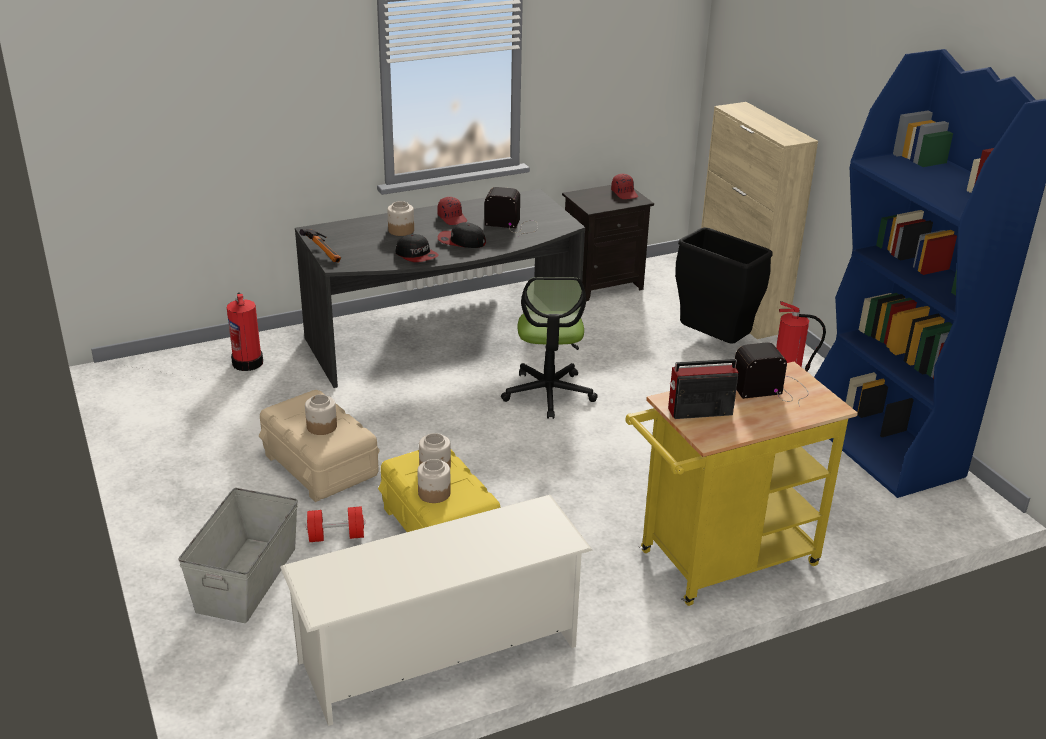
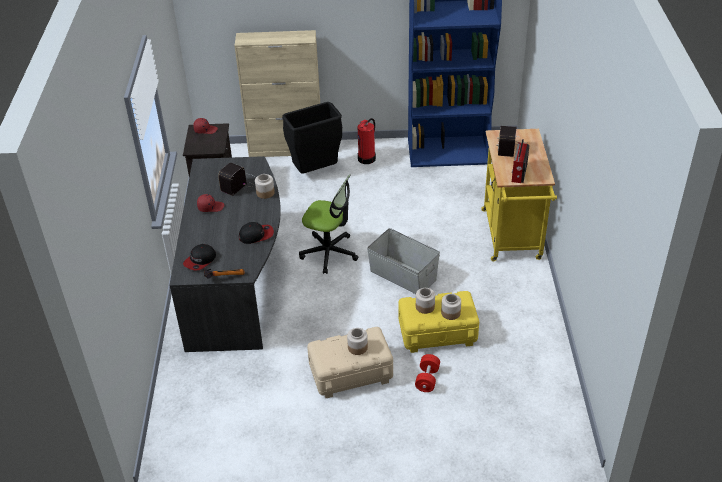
camera: 65 degrees left, 10 degrees up
(245, 579) = (450, 428): grey storage box -> grey storage box (403, 275)
(248, 362) = (198, 389): fire extinguisher -> none
(400, 230) = (213, 234): jar -> jar (265, 193)
(440, 654) = (543, 357): white shoe rack -> none
(461, 241) = (249, 211): cap -> cap (200, 260)

